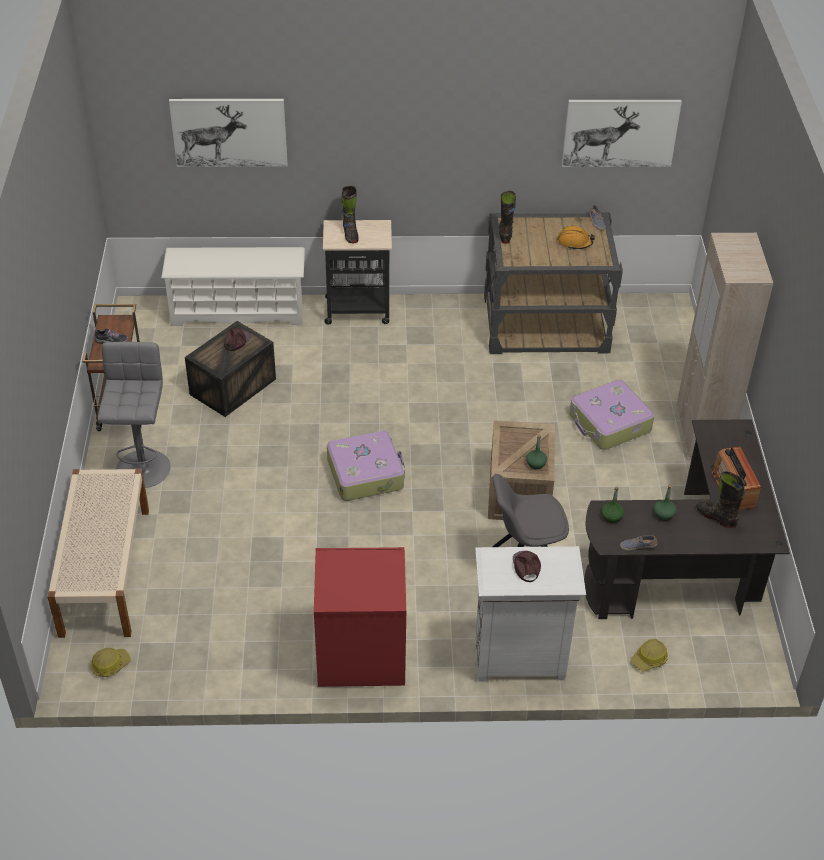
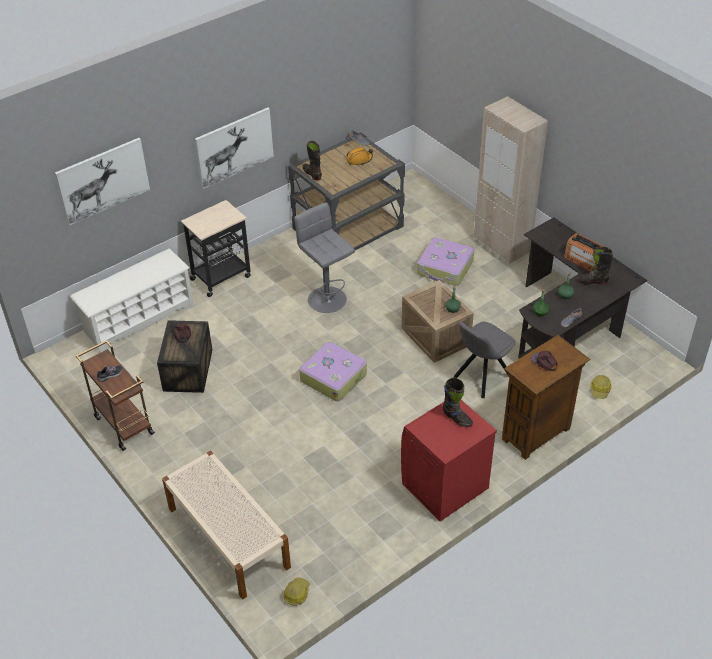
camera: 35 degrees left, 0 degrees up
(143, 468) = (183, 456): grey stool -> grey stool (327, 299)
(350, 234) = (209, 221): black boot -> black boot (457, 418)
(518, 663) = (536, 435): white cabinet -> brown cabinet
(620, 132) = (358, 72): picture -> picture (234, 147)

